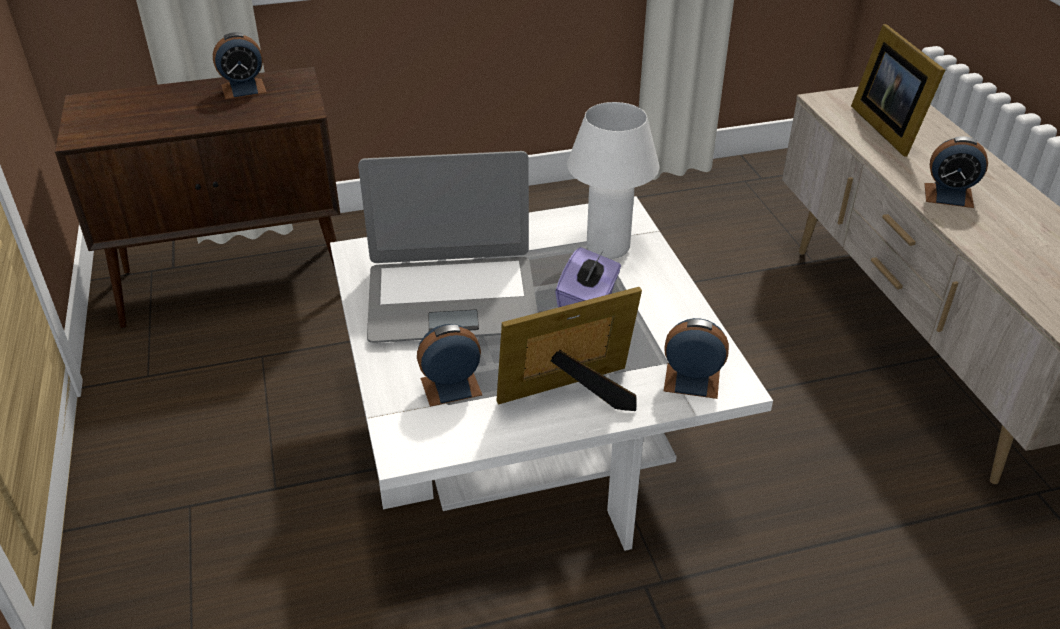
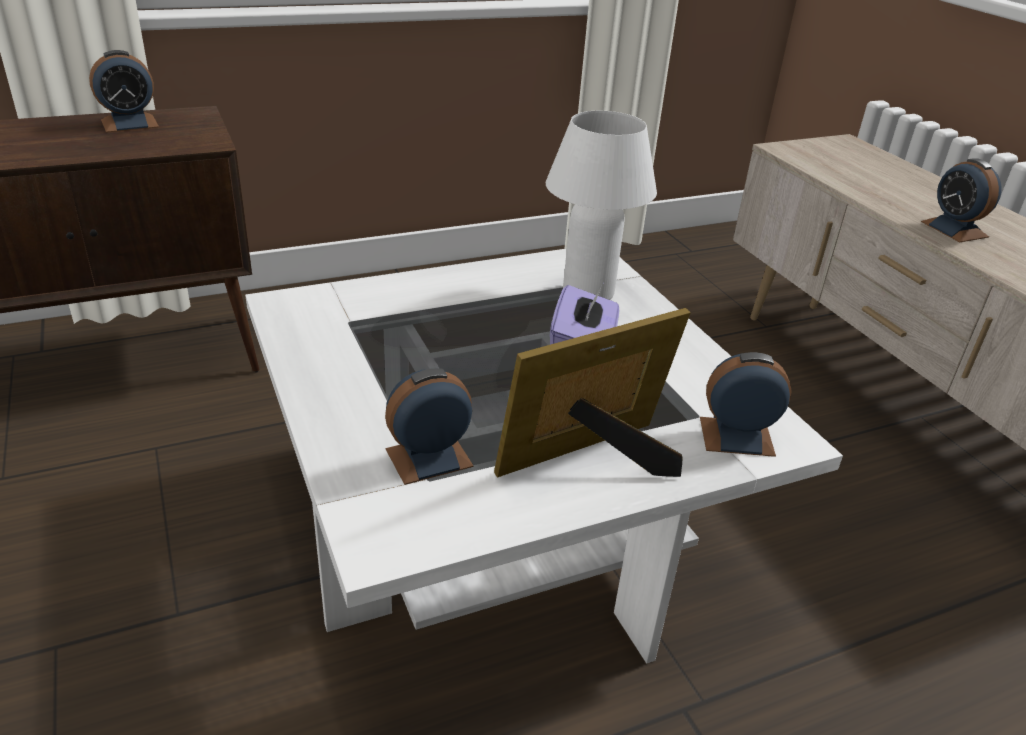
camera: 10 degrees left, 5 degrees down
(452, 299) = (411, 353): laptop -> none
(888, 127) = (859, 171): picture frame -> none
(948, 195) = (954, 229): alarm clock -> alarm clock turned 60 degrees clockwise

